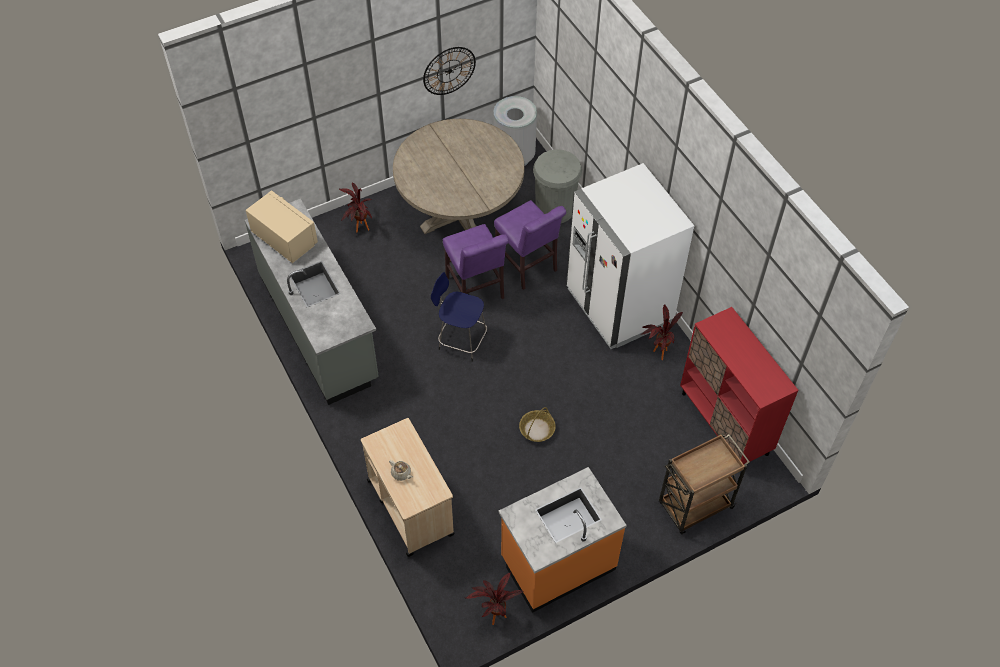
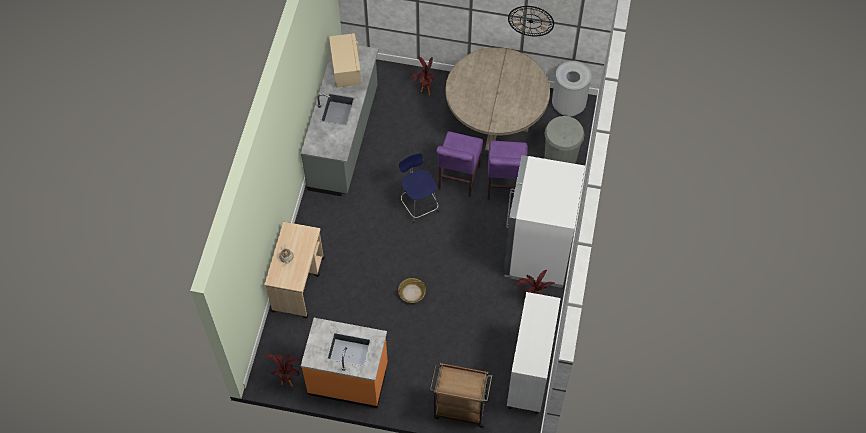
camera: 40 degrees right, 5 degrees up
(724, 424) = (529, 374): red cabinet -> white cabinet

